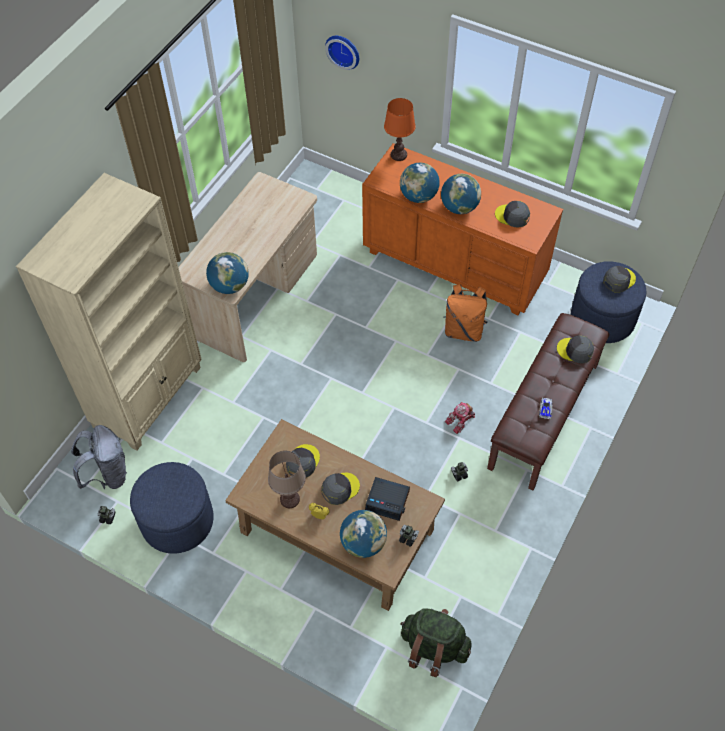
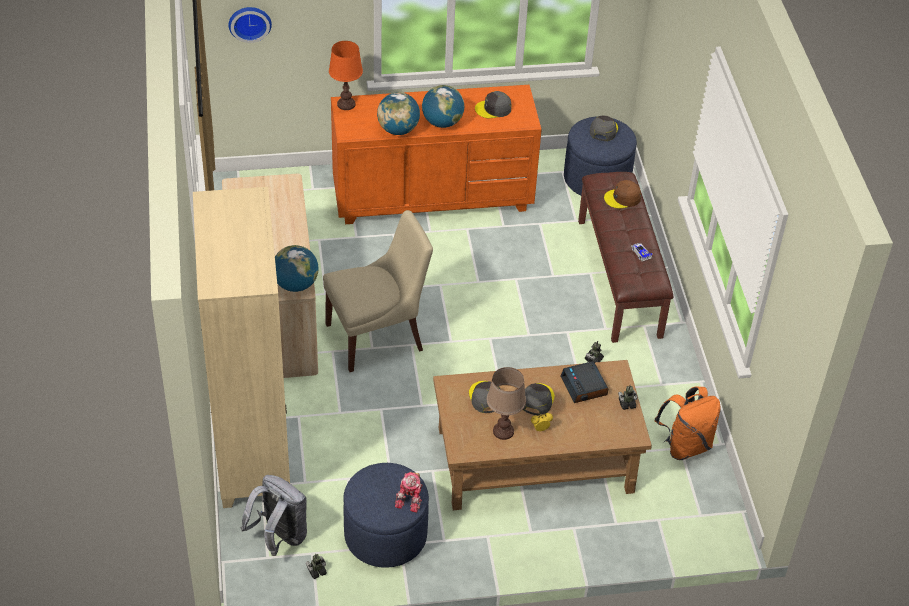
camera: 40 degrees left, 10 degrees down
(313, 357) = (377, 336): none -> beige chair
(363, 543) = (595, 428): globe -> none
(388, 500) = (584, 386): alarm clock -> alarm clock turned 90 degrees clockwise
(433, 647) = (694, 497): green backpack -> none
(461, 421) = (556, 318): toy robot -> toy robot (411, 497)
(464, 330) = (491, 246): orange backpack -> orange backpack (685, 445)
(575, 351) = (622, 198): grey cap -> brown cap

